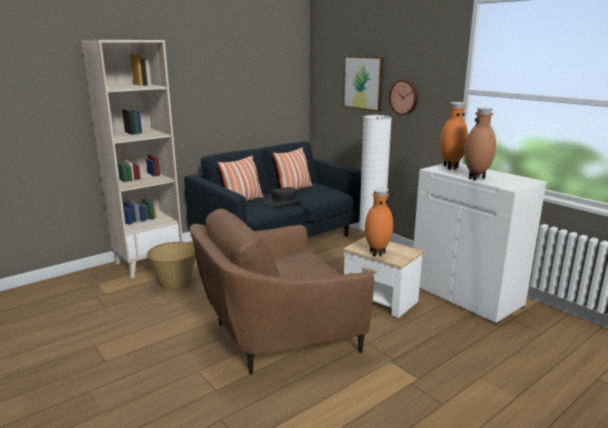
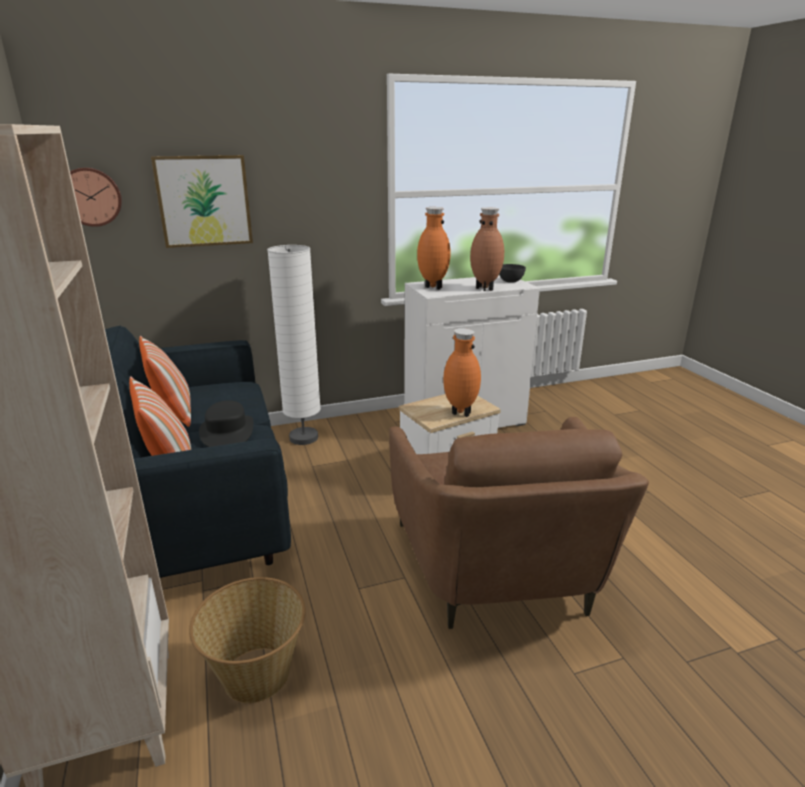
camera: 70 degrees left, 5 degrees up
(404, 97) = (294, 214): wall clock -> wall clock (91, 197)
(518, 183) = (510, 281): none -> grey bowl

